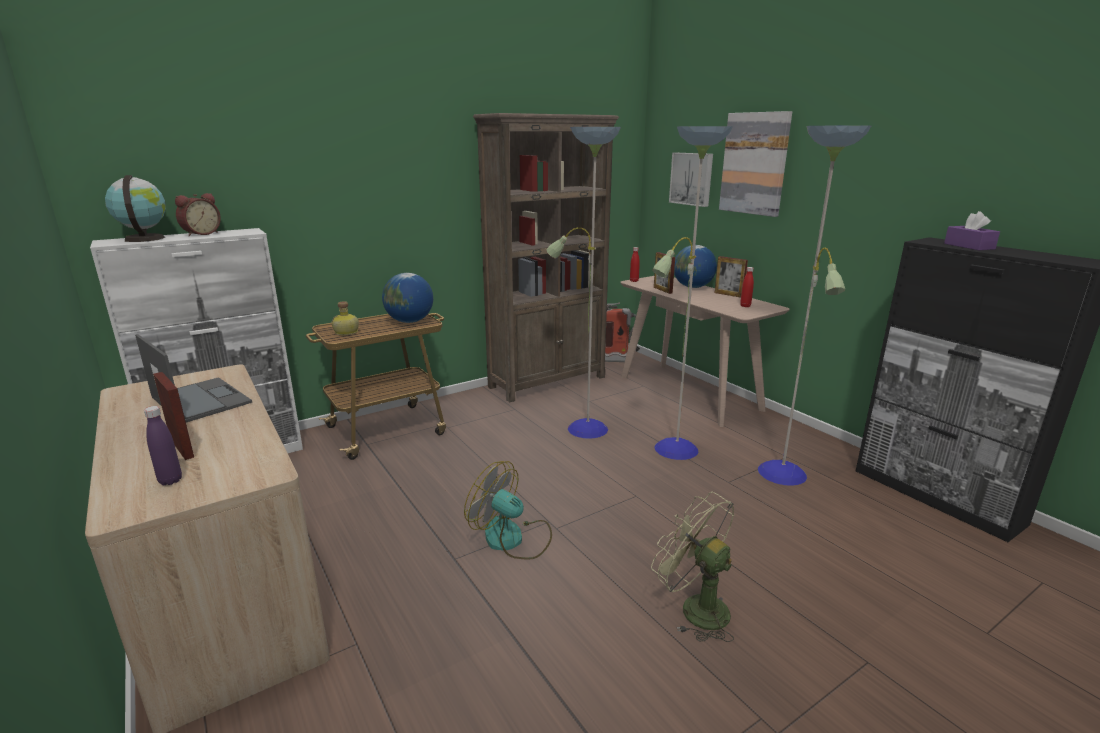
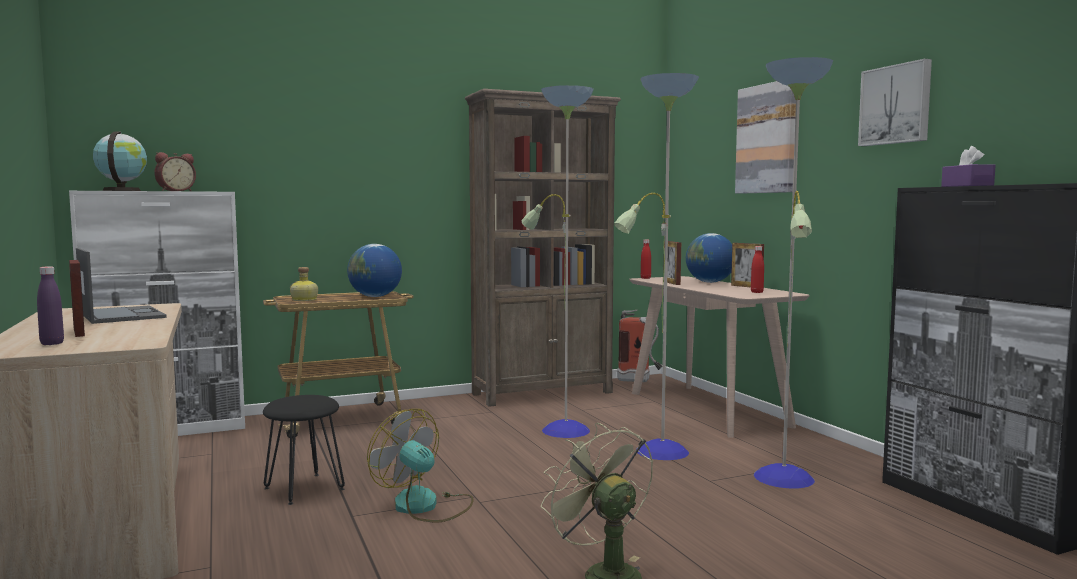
camera: 10 degrees right, 15 degrees down
(395, 527) = (304, 489): none -> black stool
(692, 179) = (710, 165): picture -> picture (896, 105)

